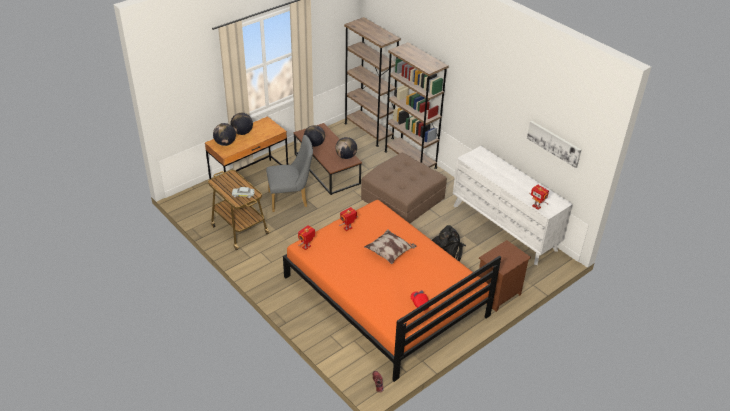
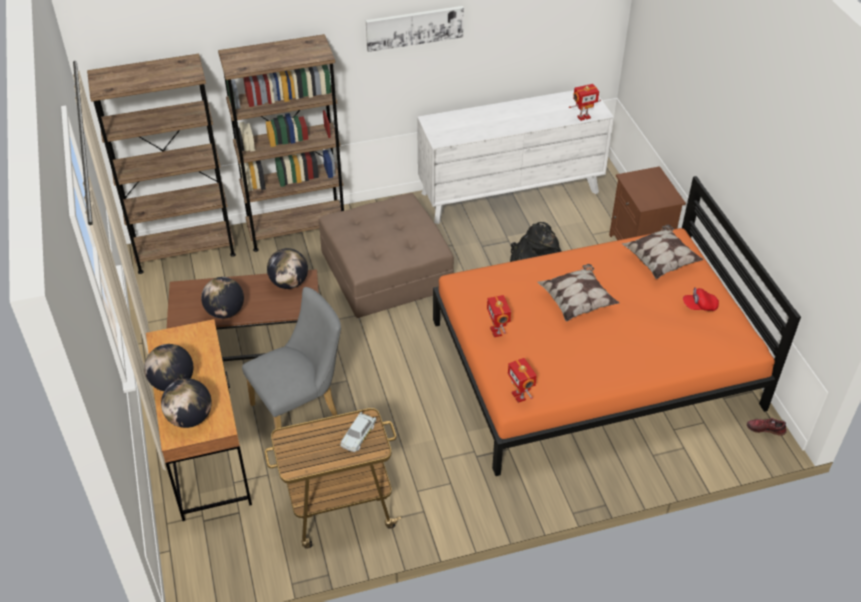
camera: 65 degrees left, 5 degrees up
(291, 199) = (300, 408): grey chair -> grey chair turned 45 degrees clockwise
(448, 280) = (660, 261): none -> pillow
(554, 143) = (548, 25): picture -> picture (414, 27)

